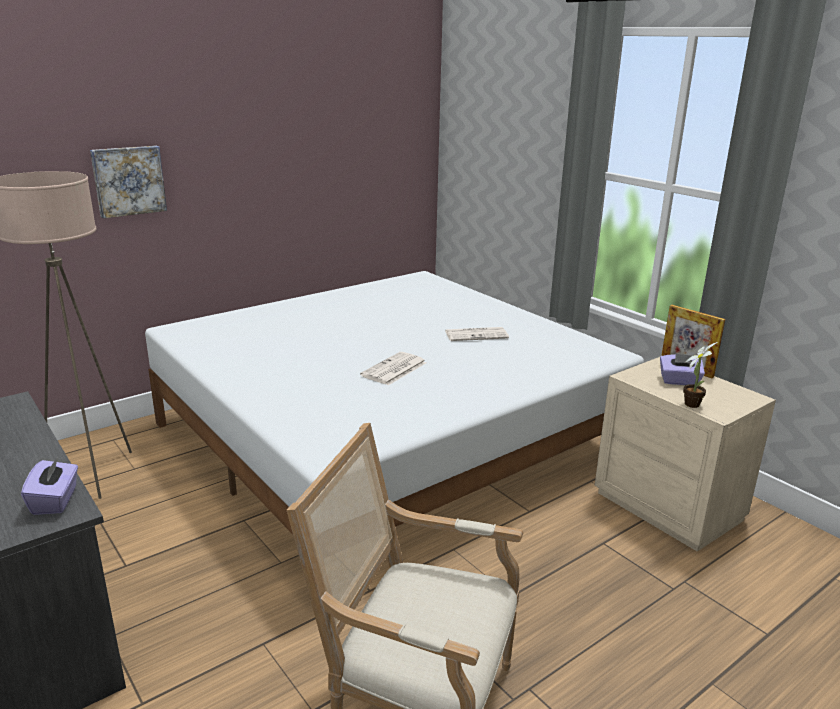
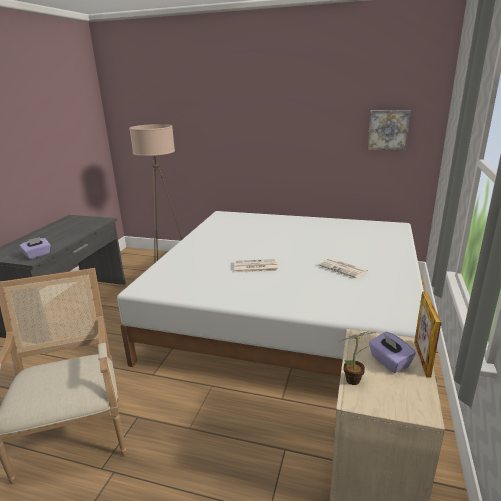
camera: 55 degrees right, 0 degrees up
(128, 180) = (220, 134): picture -> picture (388, 130)

